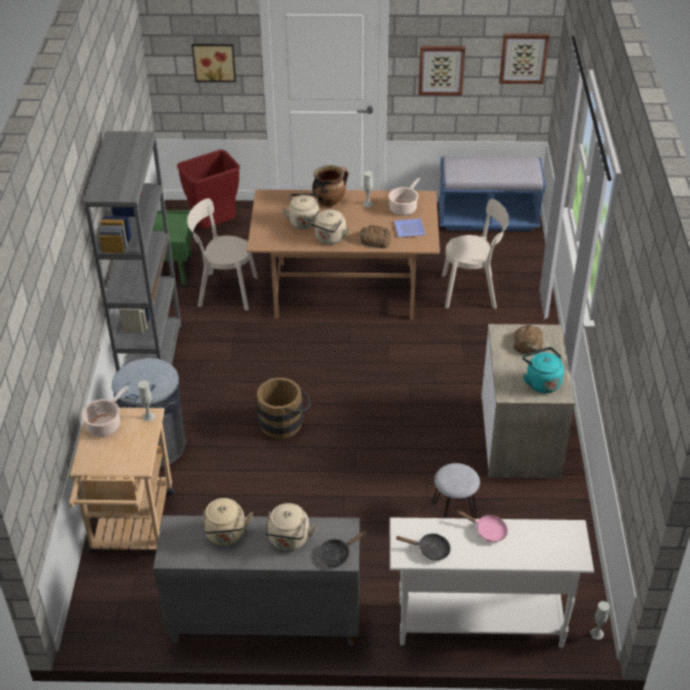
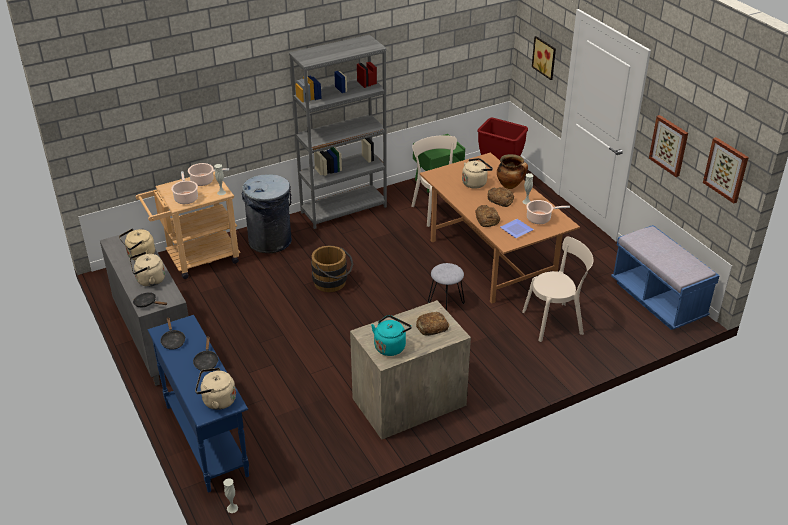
camera: 60 degrees right, 5 degrees down
(130, 453) = (186, 198): none -> cooking pot
(329, 239) = (467, 200): beige kettle -> beige kettle (217, 401)
(348, 218) = (500, 199): none -> bread
(454, 514) = (303, 393): grey stool -> grey stool (446, 303)
(472, 291) = (555, 322): beige chair -> beige chair turned 75 degrees counterclockwise
(479, 623) = (206, 440): white console table -> blue console table
(487, 531) = (206, 361): pink frying pan -> black frying pan

